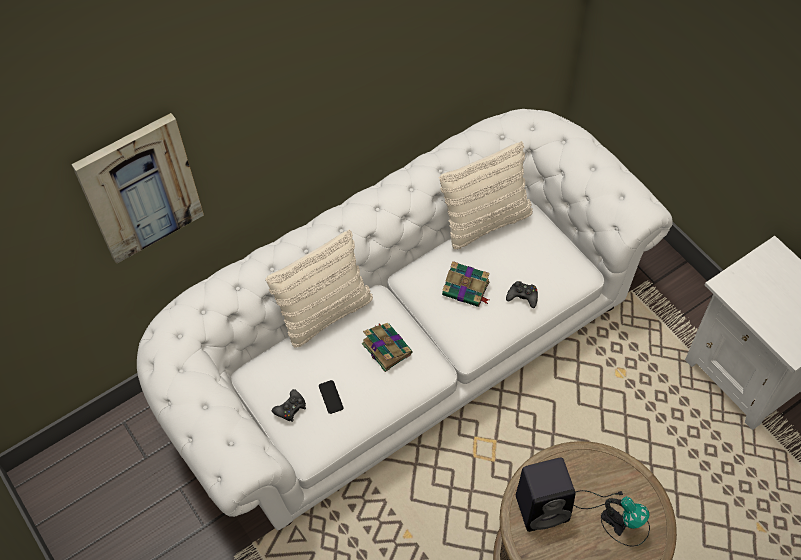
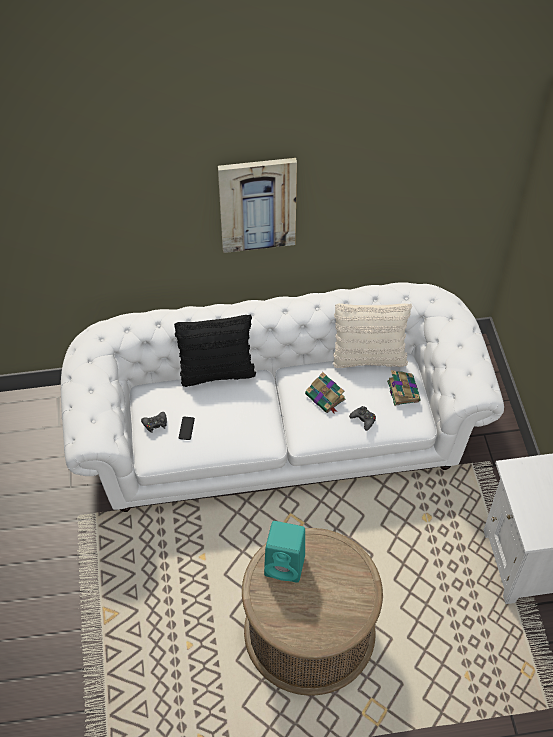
camera: 25 degrees right, 5 degrees down
(140, 188) = (105, 221): picture -> picture (257, 204)
(325, 313) = (217, 372): beige pillow -> black pillow
(386, 348) = (244, 412): book -> book (403, 390)
(543, 507) = (286, 565): black speaker -> turquoise speaker
(613, 516) = (333, 594): table lamp -> none

